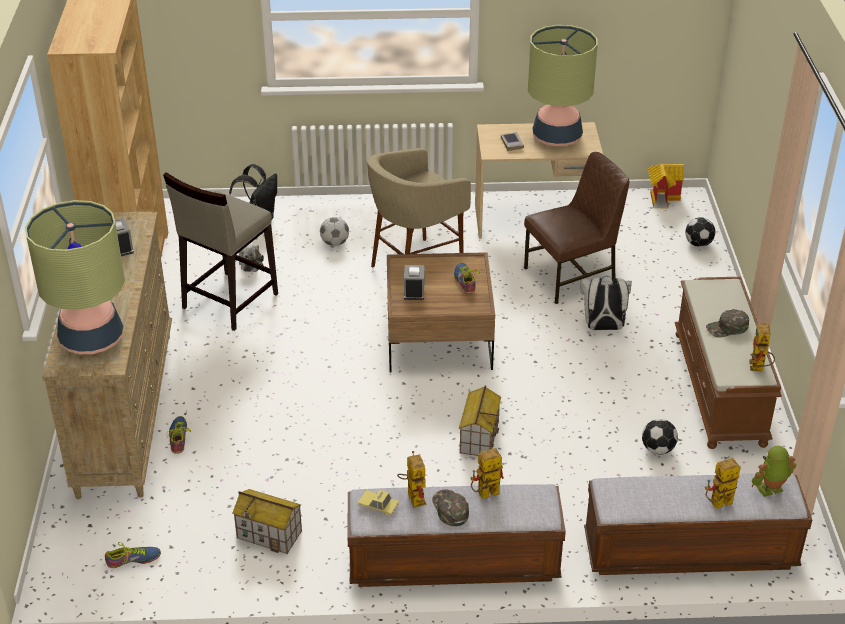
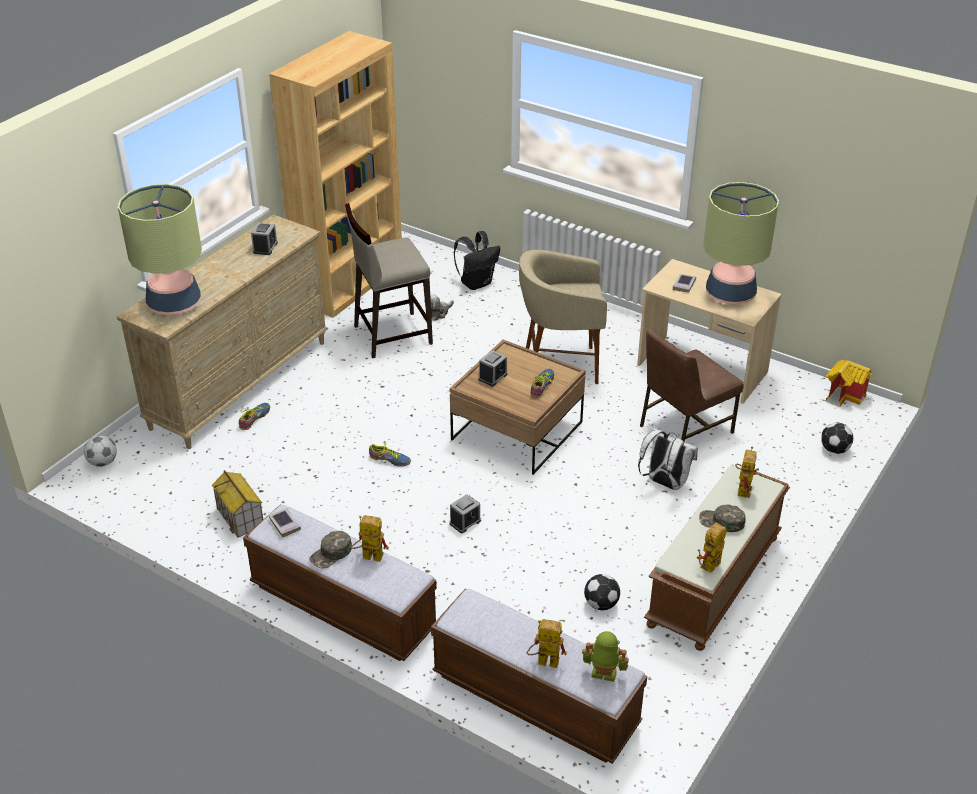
camera: 35 degrees right, 0 degrees up
(133, 559) = (139, 489): shoe -> shoe (390, 459)
(335, 243) = (516, 322): football -> football (103, 462)
(378, 505) = (285, 524): toy car -> book
(413, 496) = (316, 530): toy robot -> toy robot (743, 488)
(450, 509) = (331, 553): green cap -> green cap turned 150 degrees counterclockwise
(479, 437) = (465, 522): toy house -> alarm clock
(571, 276) = (684, 429): brown chair -> brown chair turned 135 degrees clockwise

